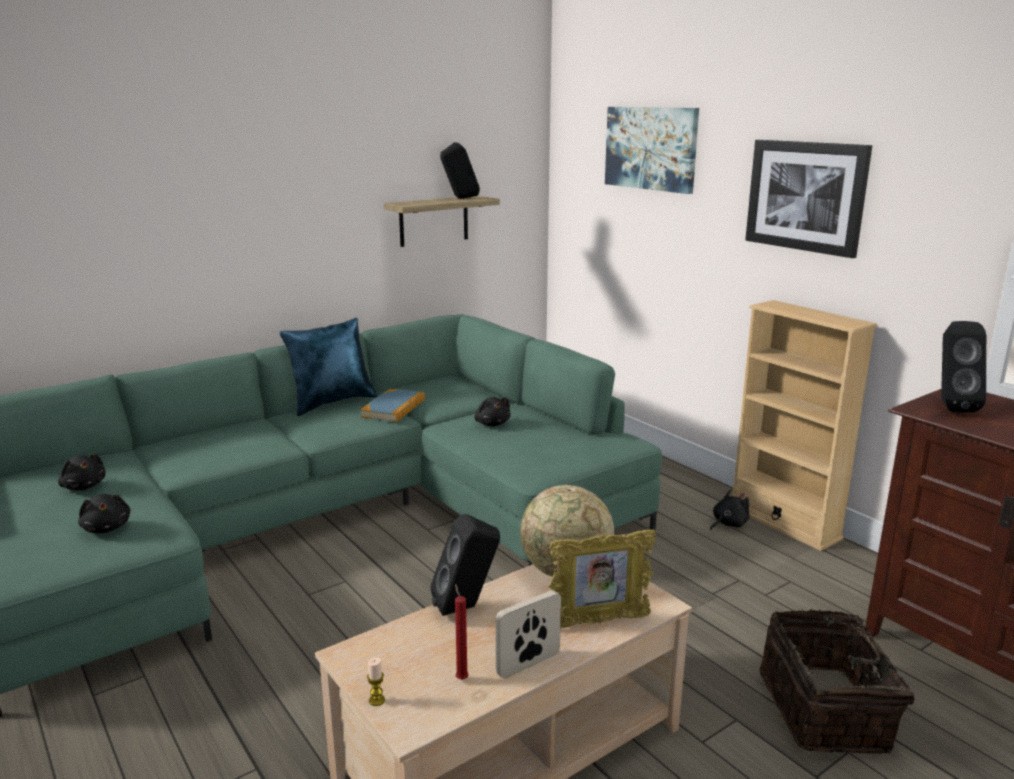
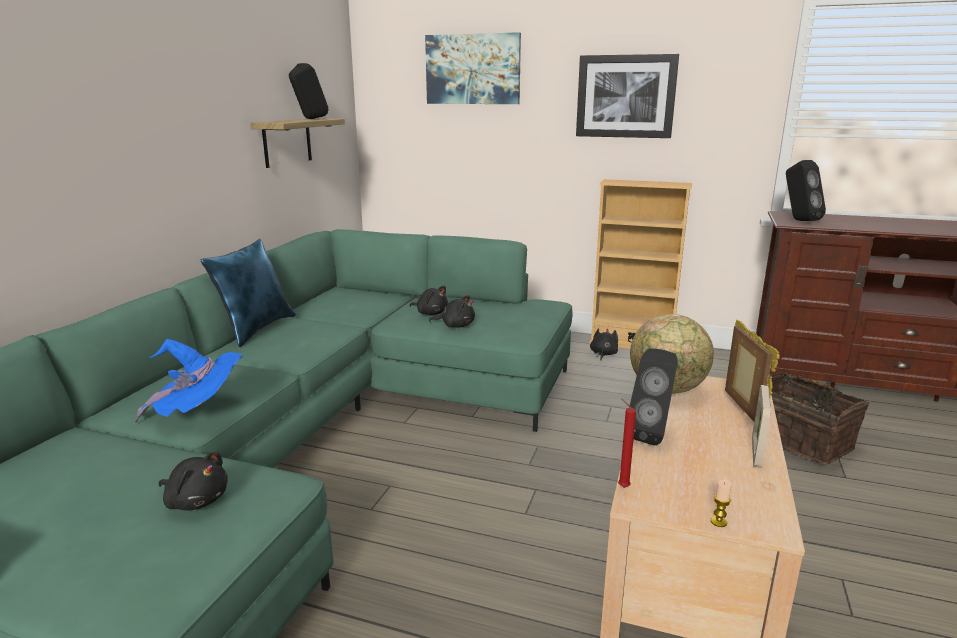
camera: 35 degrees left, 0 degrees up
(84, 486) = (84, 474): black plush toy -> black plush toy (455, 325)
(198, 464) = (201, 412): none -> blue hat
(393, 408) = (326, 321): book -> none
(461, 678) = (738, 480): red candle -> red candle (621, 487)
(599, 622) = (742, 411): picture frame -> picture frame turned 45 degrees counterclockwise

